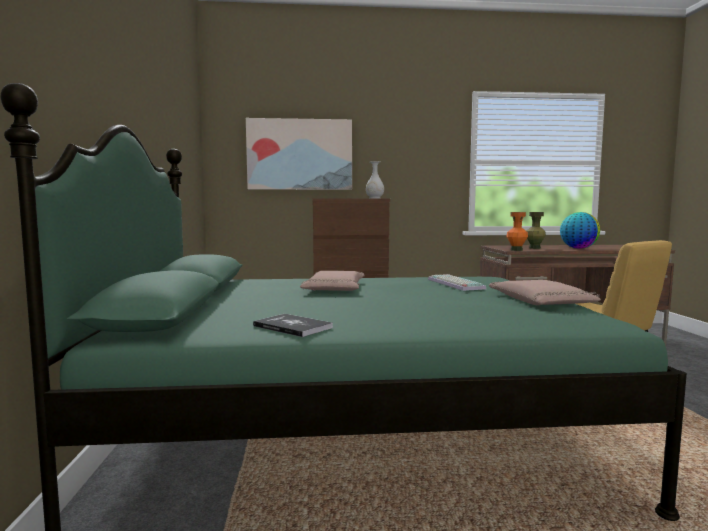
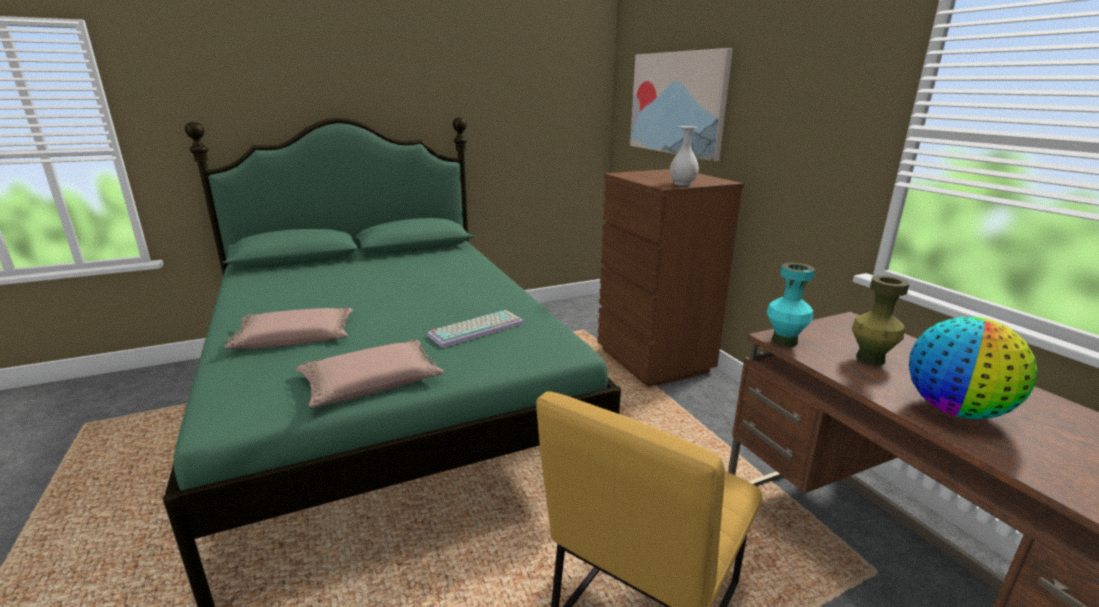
camera: 70 degrees right, 15 degrees up
(292, 327) = (256, 293): book -> none
(335, 287) = (431, 283): beige pillow -> beige pillow (294, 335)
(516, 250) = (784, 341): orange vase -> turquoise vase

